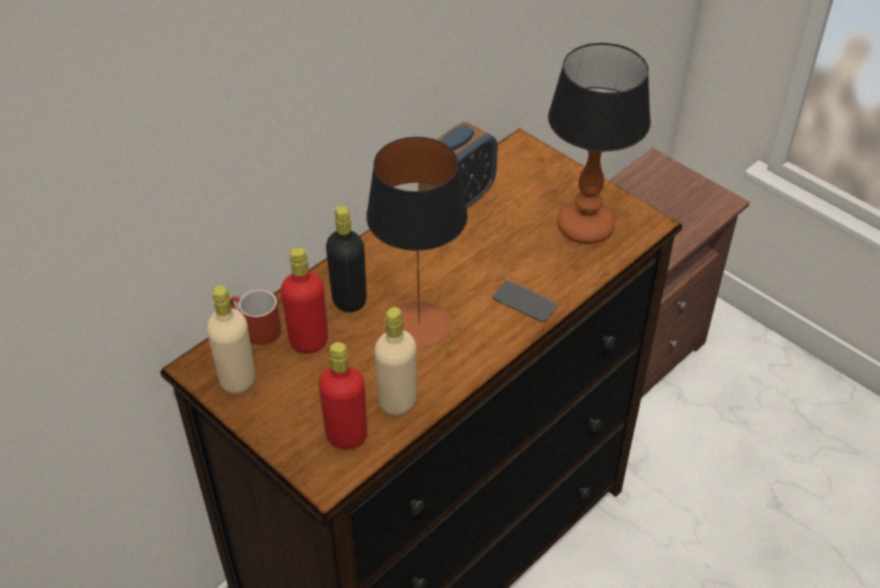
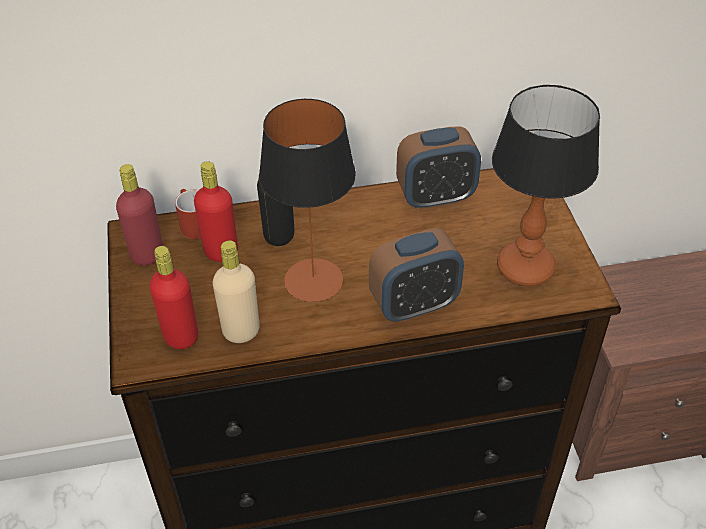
camera: 35 degrees right, 0 degrees up
(237, 380) = (147, 255): beige bottle -> red bottle
(524, 302) = (414, 305): phone -> alarm clock

